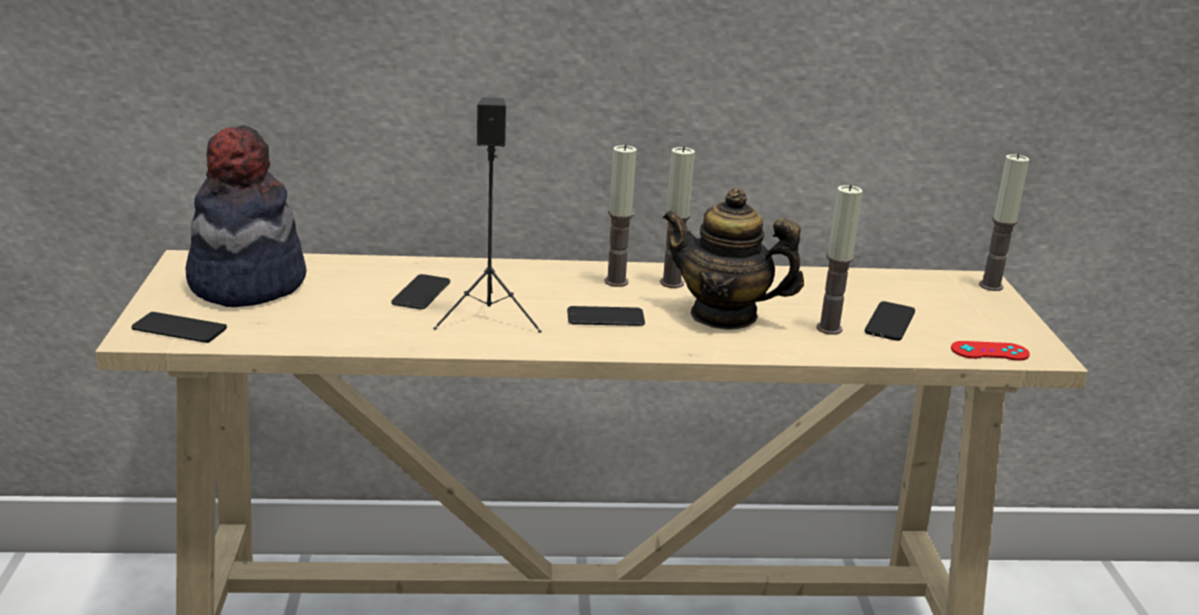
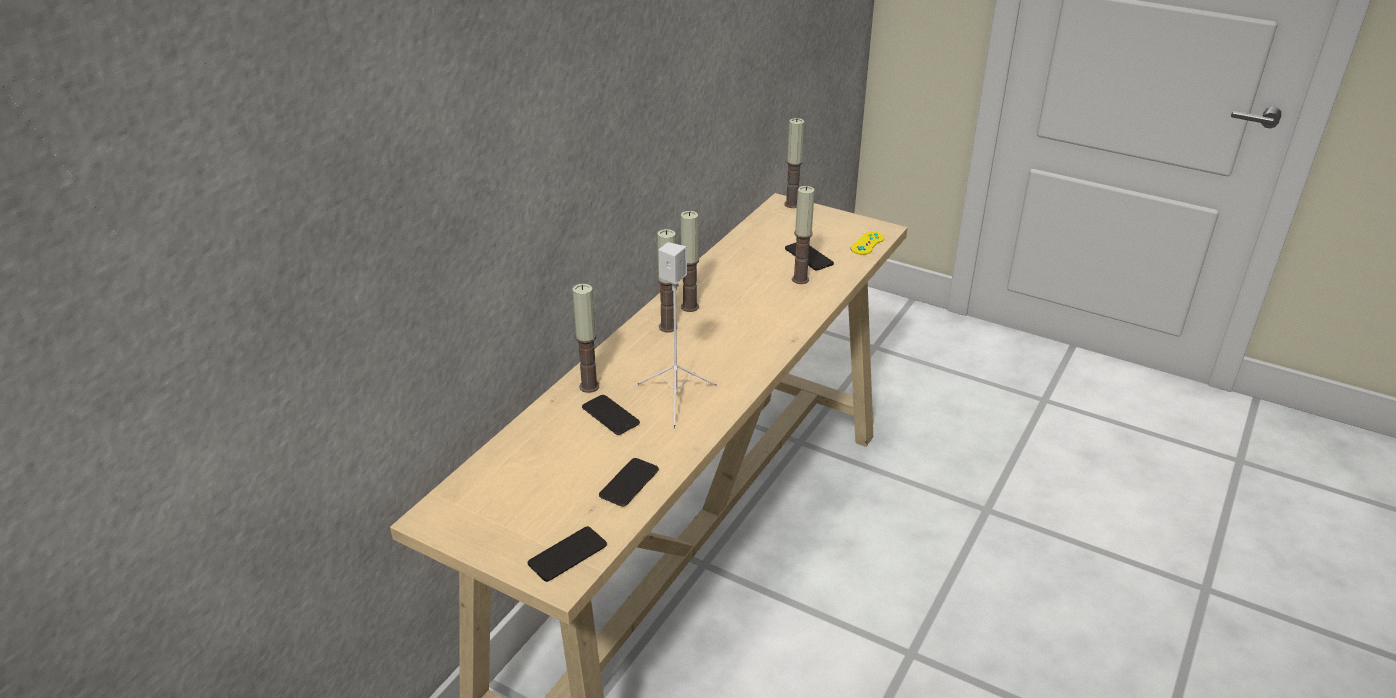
camera: 55 degrees left, 10 degrees up
(246, 283) = (510, 497): hat -> none
(459, 272) = (589, 386): none -> candle
(490, 317) = (676, 398): black speaker -> white speaker
(605, 318) = (718, 352): phone -> phone (629, 483)
(724, 315) = (753, 307): teapot -> none
(989, 351) = (867, 243): red game controller -> yellow game controller

